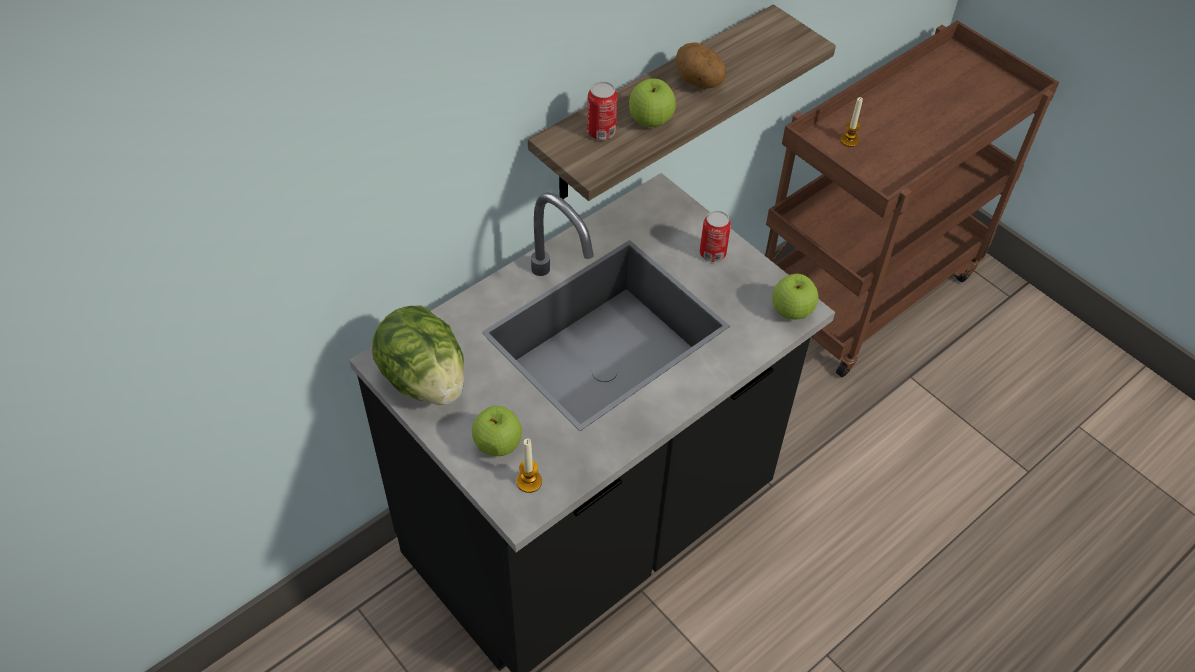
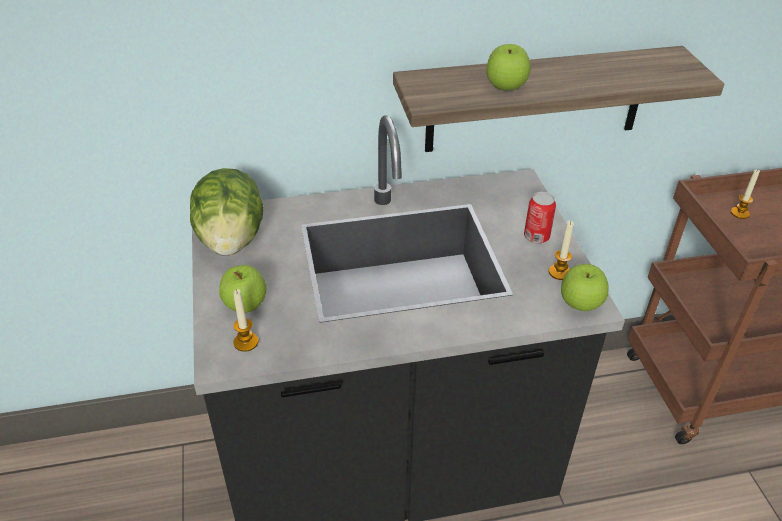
camera: 30 degrees right, 10 degrees down
(601, 132) = (456, 83): can -> none
(698, 83) = (569, 75): potato -> none
(755, 285) = (559, 272): none -> candle

